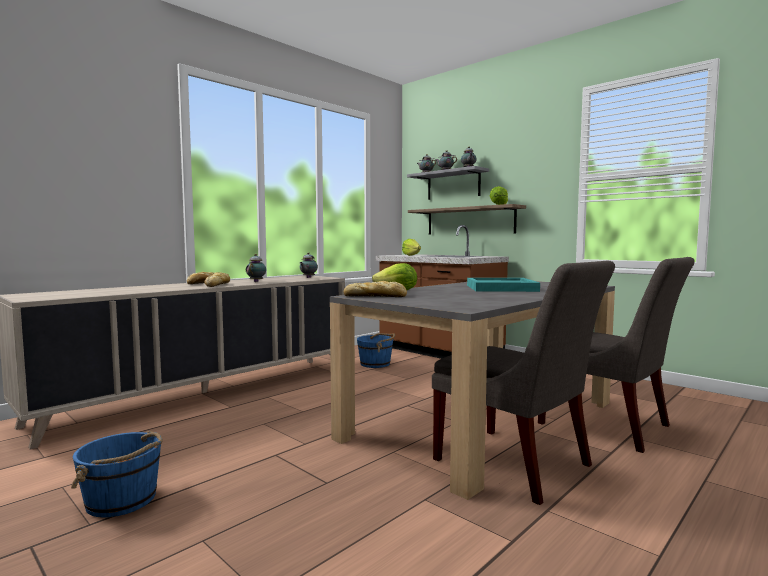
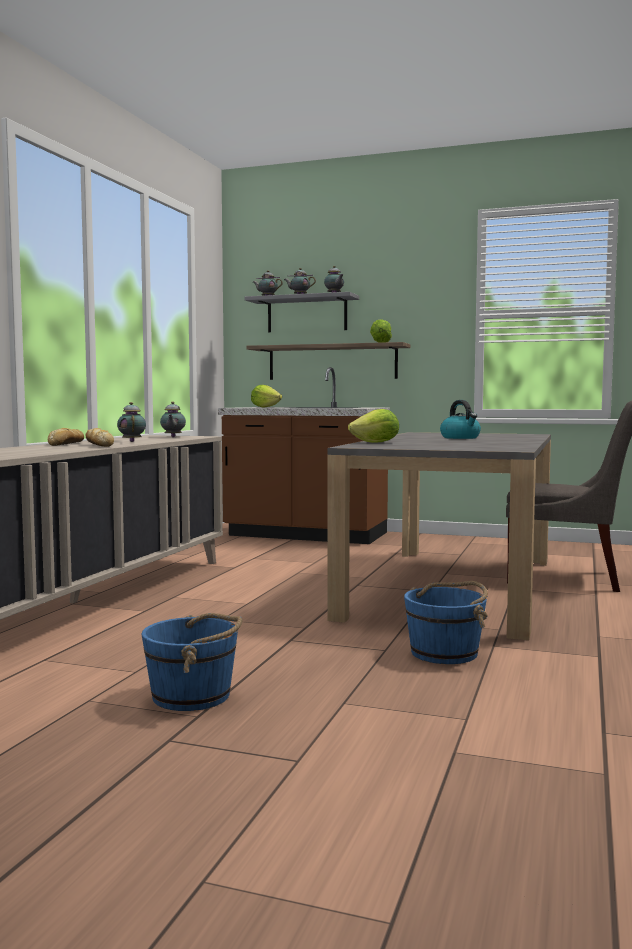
camera: 25 degrees left, 0 degrees up
(376, 296) = (378, 446): bread -> none
(376, 364) = (249, 553): blue bucket -> blue bucket (445, 653)
(501, 288) = (460, 438): turquoise tray -> kettle
(517, 465) = (534, 613): grey chair -> none

